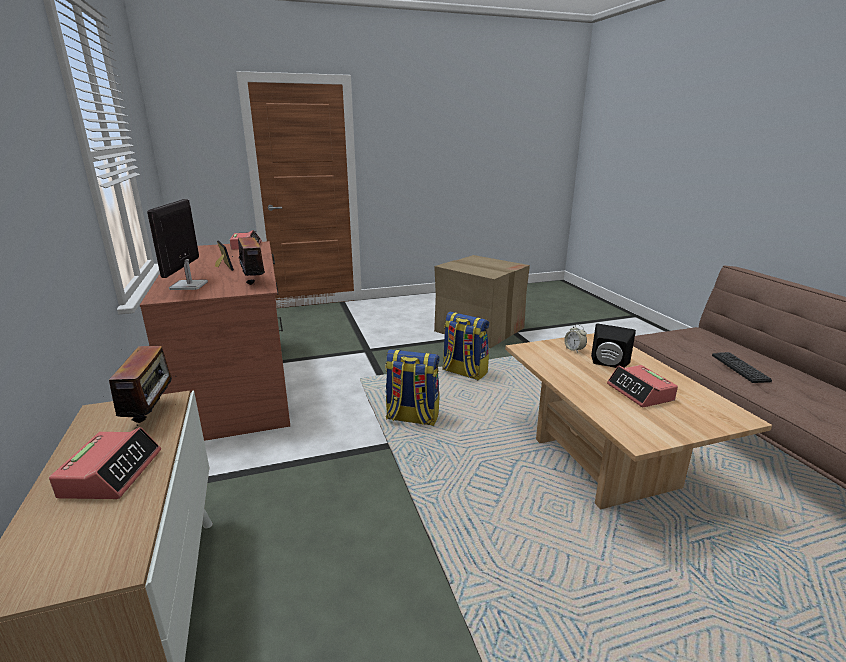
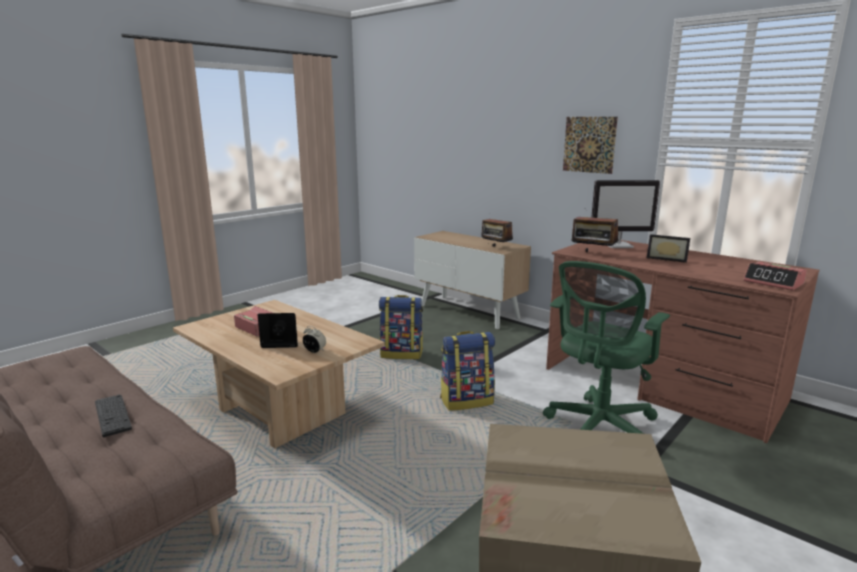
camera: 150 degrees right, 5 degrees down
(49, 172) = (589, 144): none -> picture
(112, 473) = (468, 241): alarm clock -> none
(188, 286) = (619, 245): monitor -> monitor turned 120 degrees clockwise
(349, 371) = (598, 428): none -> green office chair
(464, 372) = (474, 473): backpack -> backpack (402, 354)

